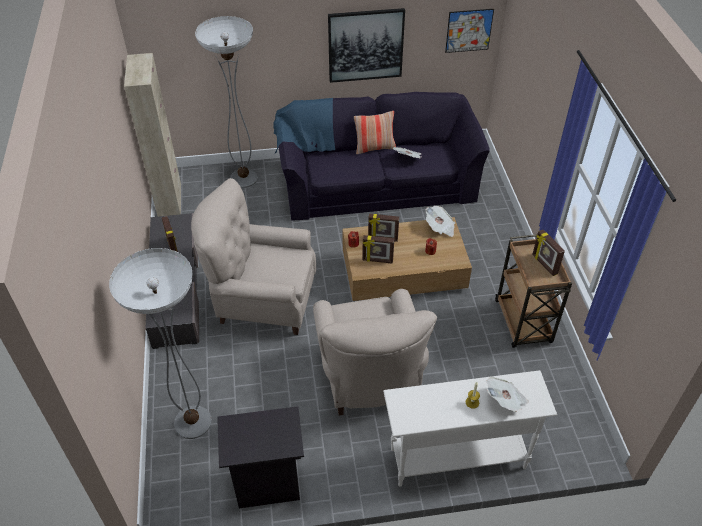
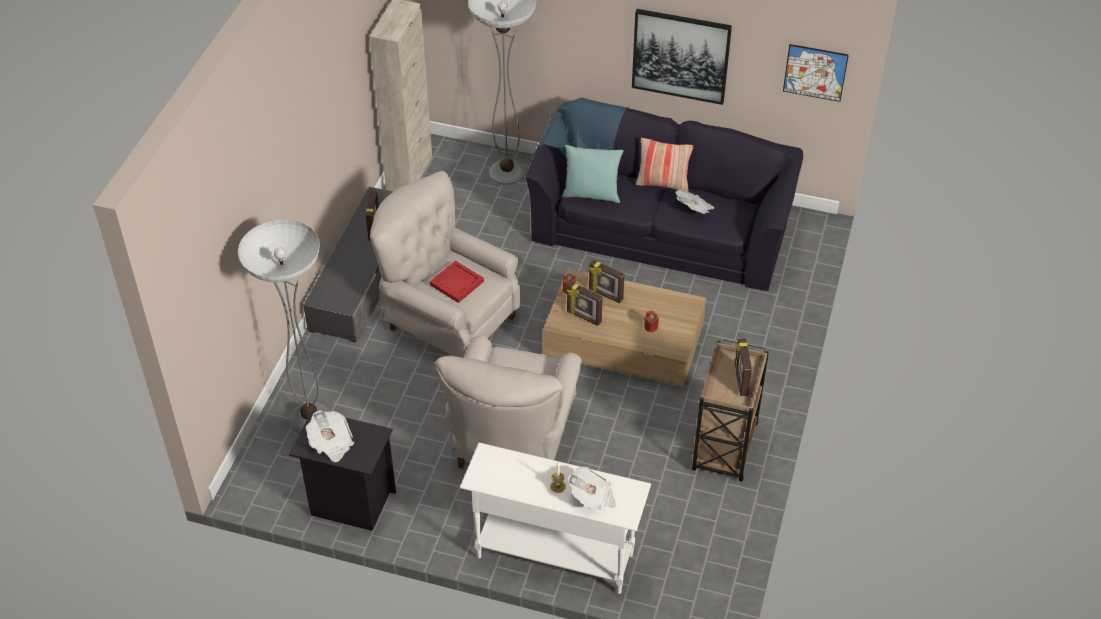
camera: 25 degrees right, 0 degrees up
(271, 266) = (456, 282): none -> red tray
(329, 170) = (592, 194): none -> turquoise pillow
(440, 228) = (680, 304): newspaper -> newspaper (331, 444)

